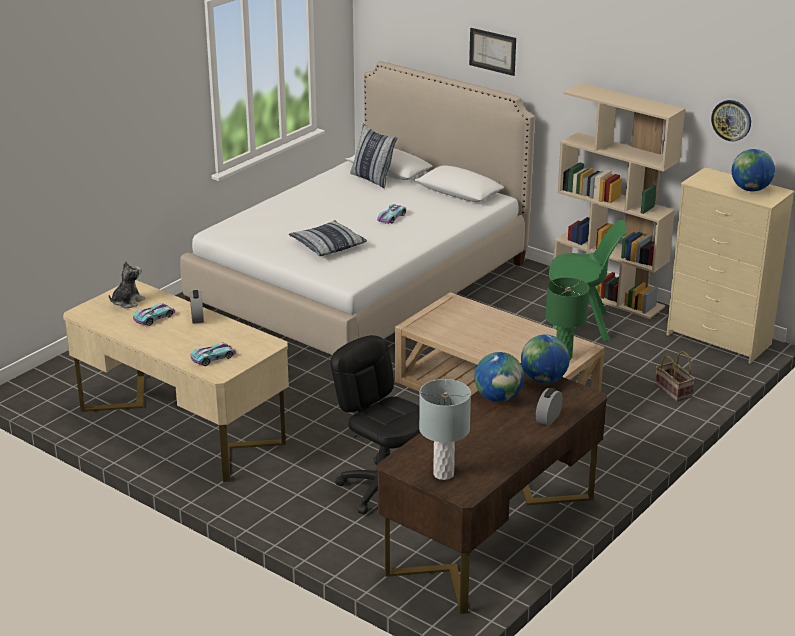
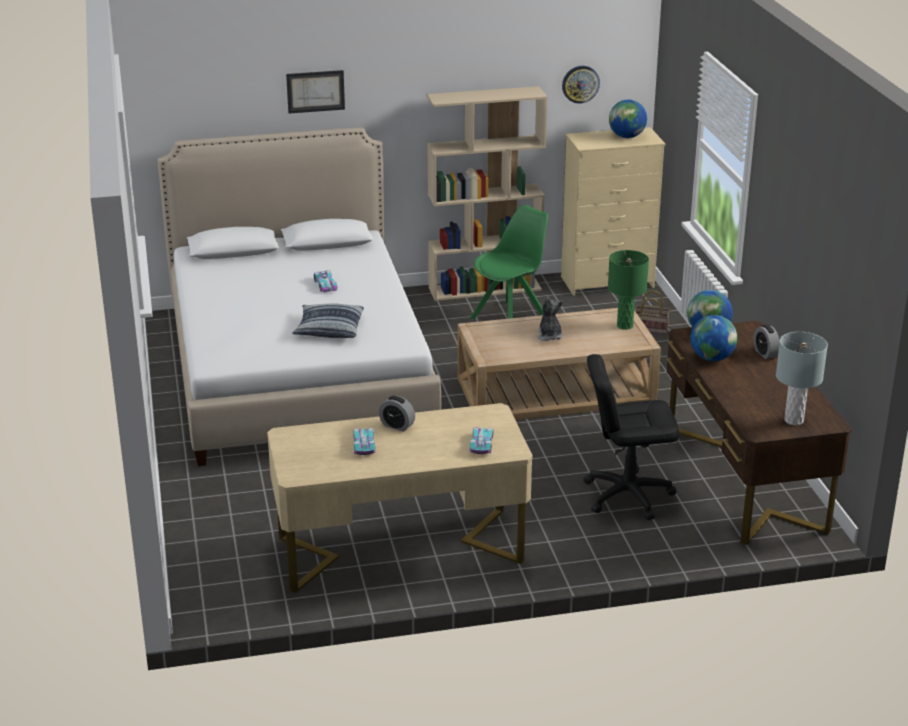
camera: 50 degrees left, 0 degrees up
(127, 302) = (310, 447): plush toy -> plush toy (549, 336)
(373, 179) = (238, 263): pillow -> none

